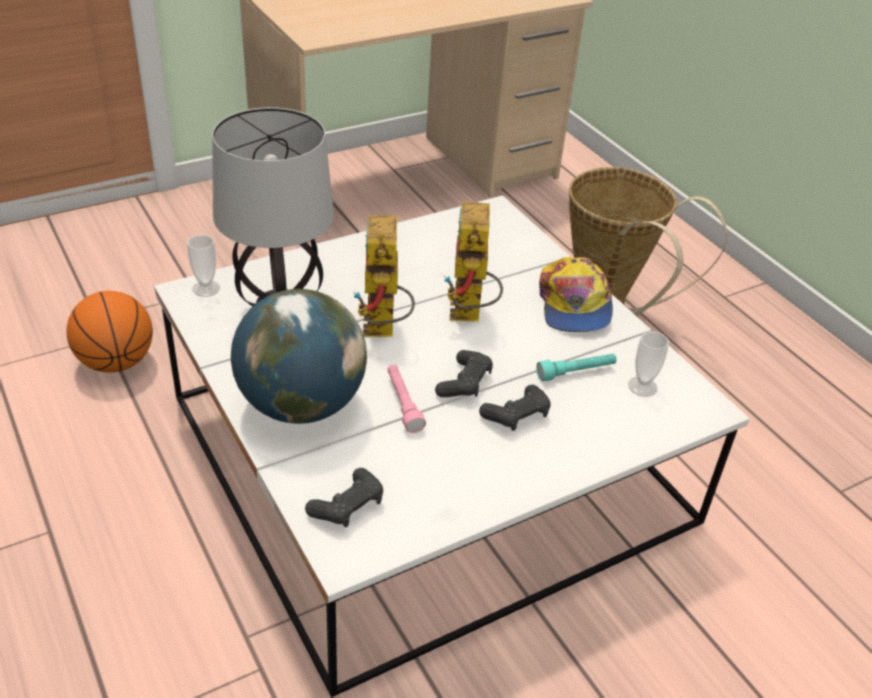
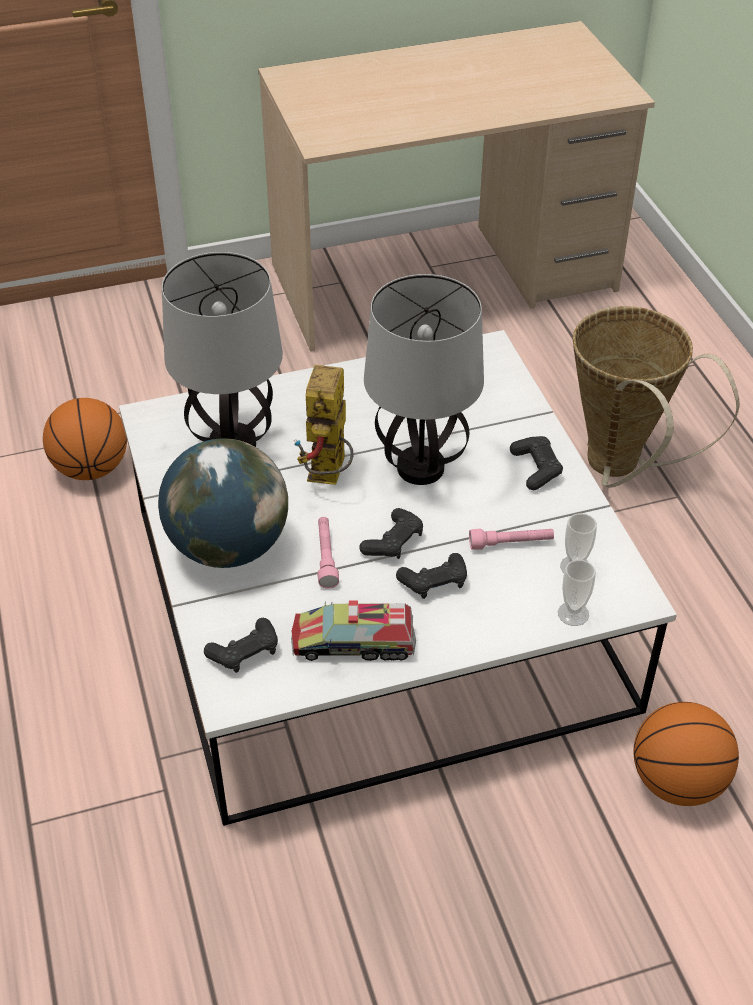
camera: 15 degrees right, 5 degrees up
(206, 288) = (167, 413): cup -> cup (573, 614)
(456, 482) = (353, 643): none -> toy truck
(469, 315) = (421, 469): toy robot -> table lamp
(574, 305) = (536, 468): cap -> black game controller
(576, 372) = (511, 543): turquoise flashlight -> pink flashlight
(754, 582) = (677, 781): none -> basketball

